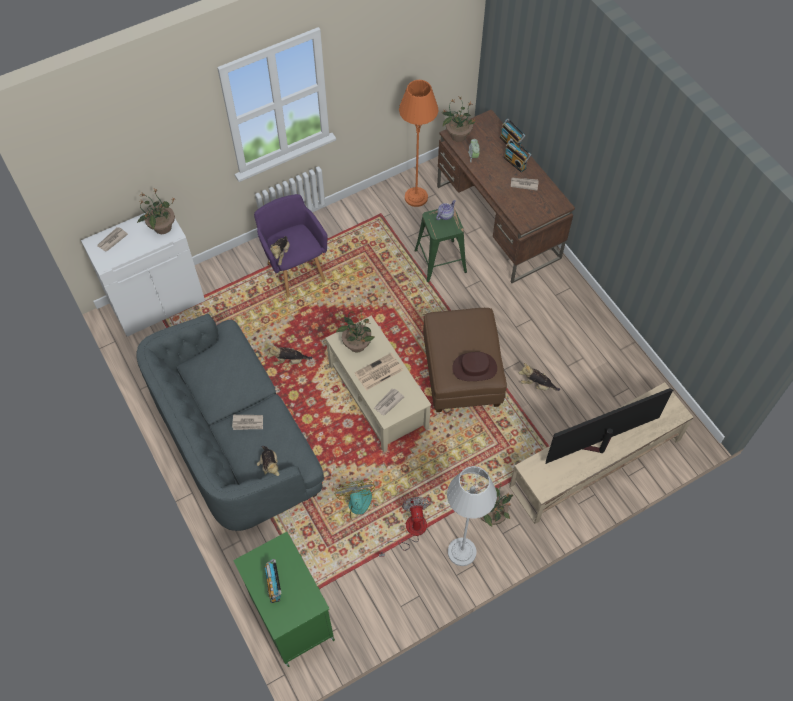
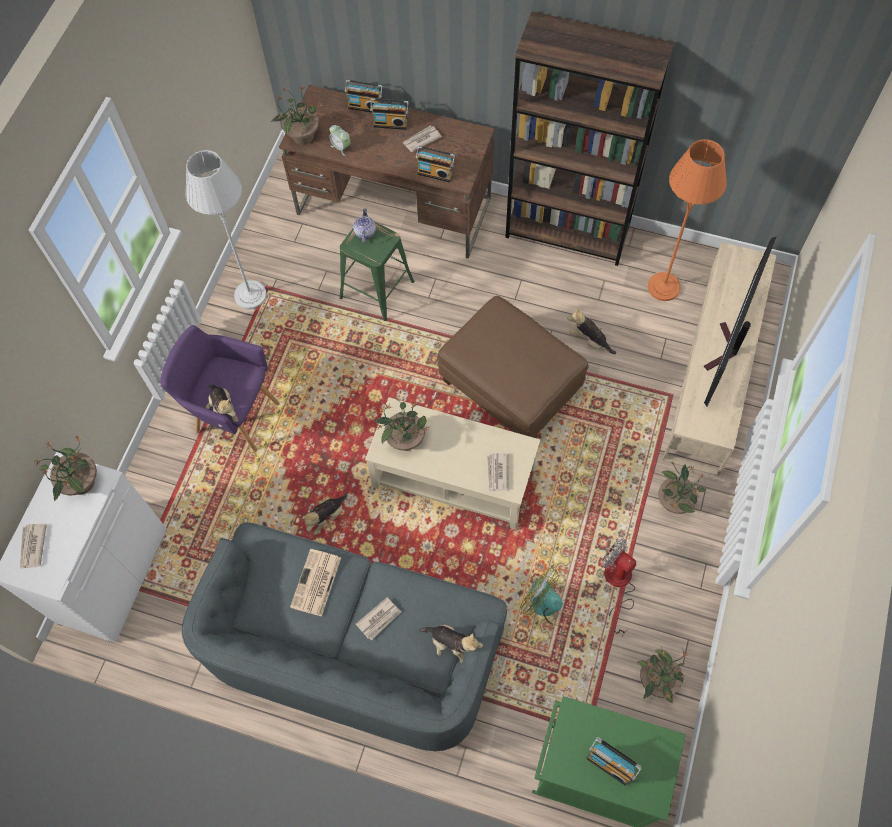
camera: 40 degrees left, 5 degrees up
(377, 601) = (657, 681): none -> potted plant
(378, 372) = (456, 450): newspaper -> newspaper (316, 583)
(416, 197) = (286, 242): orange floor lamp -> orange floor lamp (664, 287)
(462, 552) = (683, 561): grey floor lamp -> grey floor lamp (250, 295)
(474, 368) = (545, 368): brown hat -> none
(512, 208) = (435, 173): none -> radio
(537, 385) = (589, 340): plush toy -> plush toy turned 60 degrees clockwise
(589, 313) = (567, 232): none -> brown bookcase

